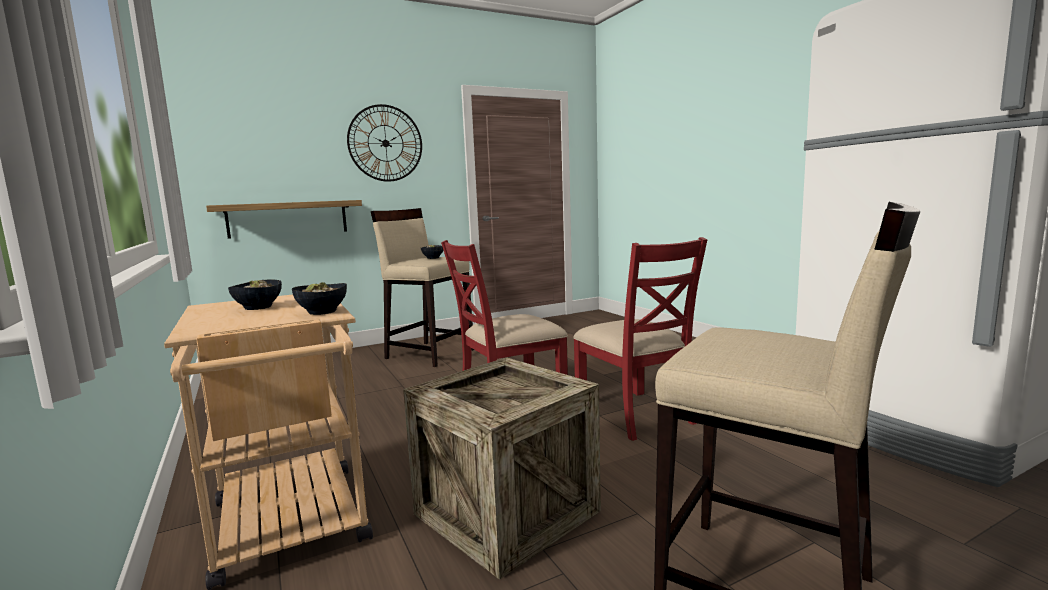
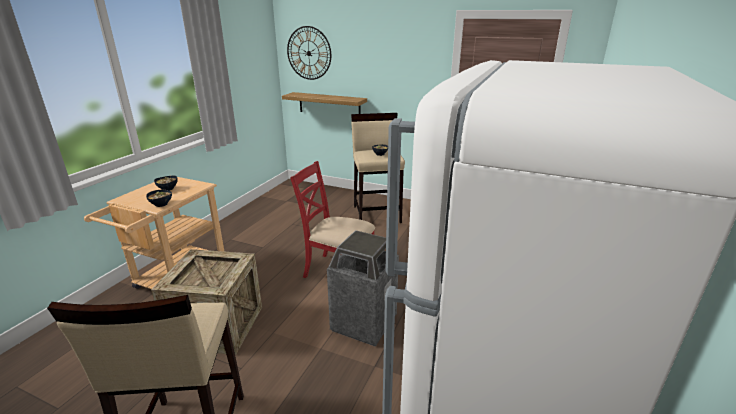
camera: 50 degrees right, 15 degrees up
(385, 143) = (390, 59): wall clock -> wall clock (309, 53)
(635, 414) = (363, 323): red chair -> trash can

